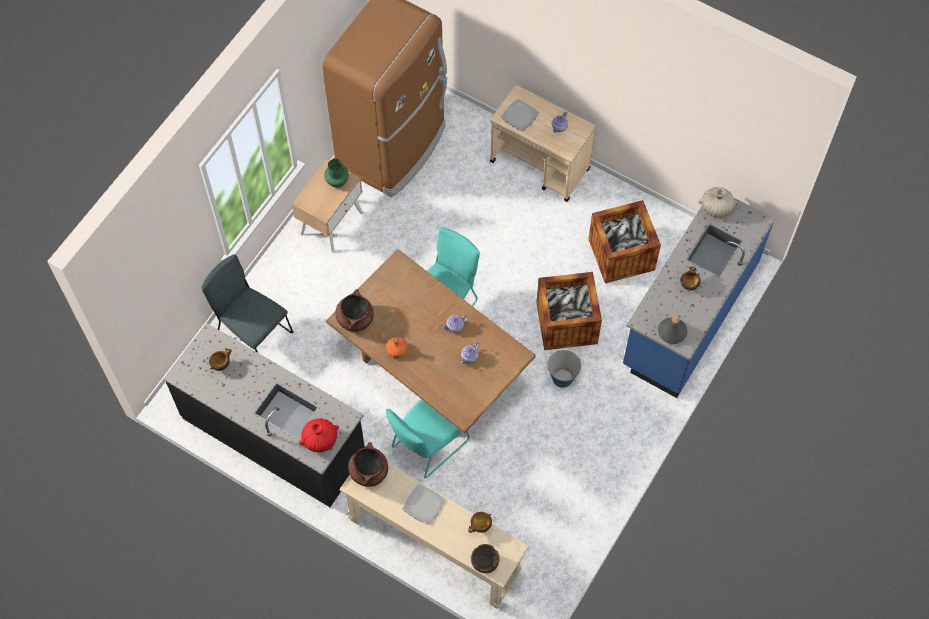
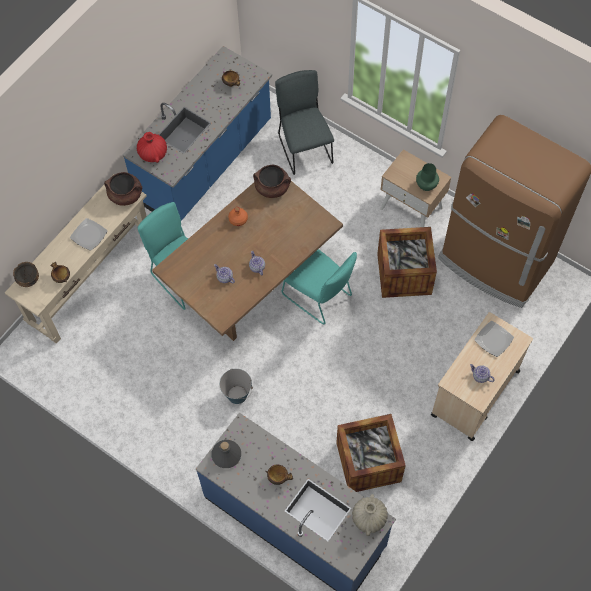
camera: 95 degrees right, 0 degrees up
(252, 332) = (304, 147): grey chair -> grey chair turned 60 degrees counterclockwise
(274, 435) = (206, 163): black counter -> blue counter
(566, 323) = (295, 403): crate -> crate (404, 274)

